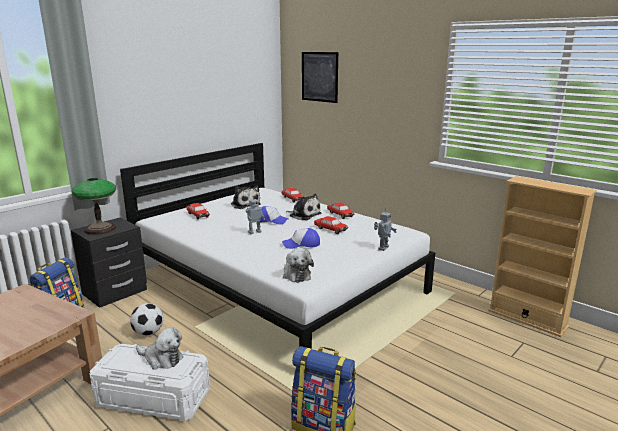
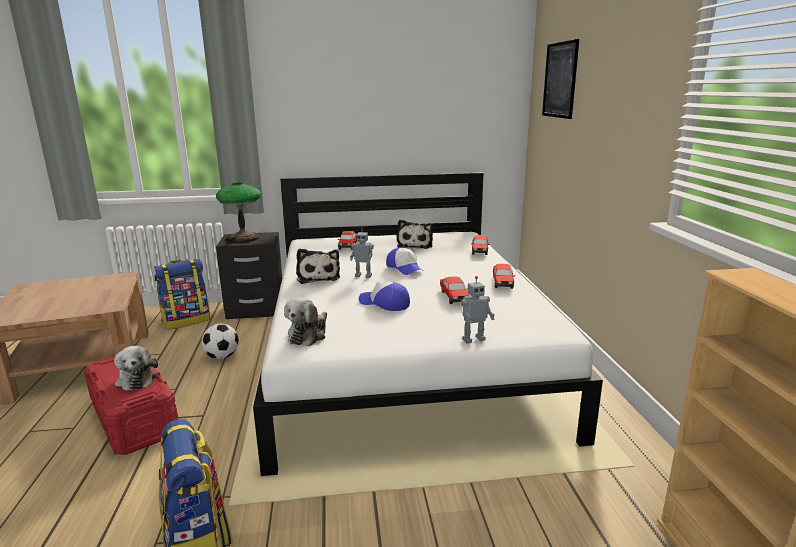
camera: 40 degrees right, 0 degrees up
(153, 397) = (134, 419): white storage box -> red storage box
(304, 215) = (456, 271): plush toy -> plush toy (318, 277)

